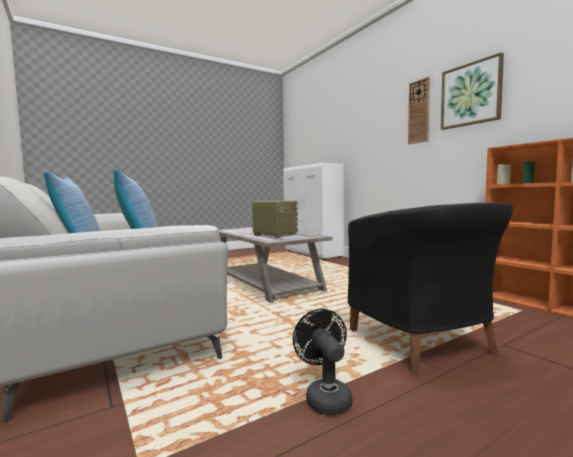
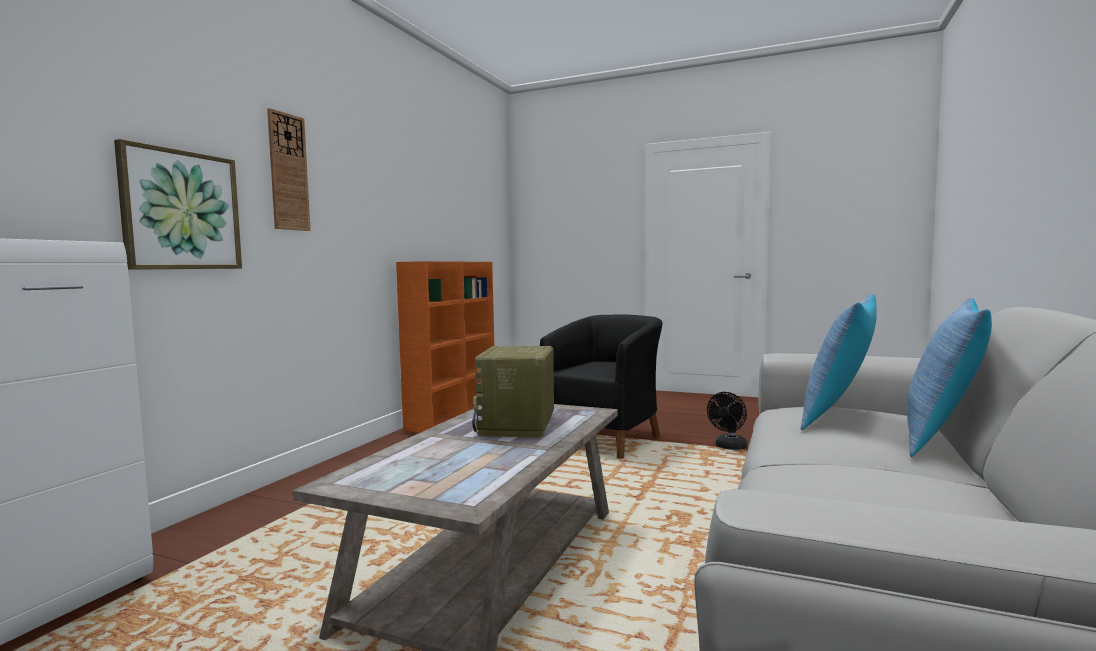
camera: 125 degrees left, 0 degrees up
(471, 94) = (356, 178): picture -> picture (181, 210)

